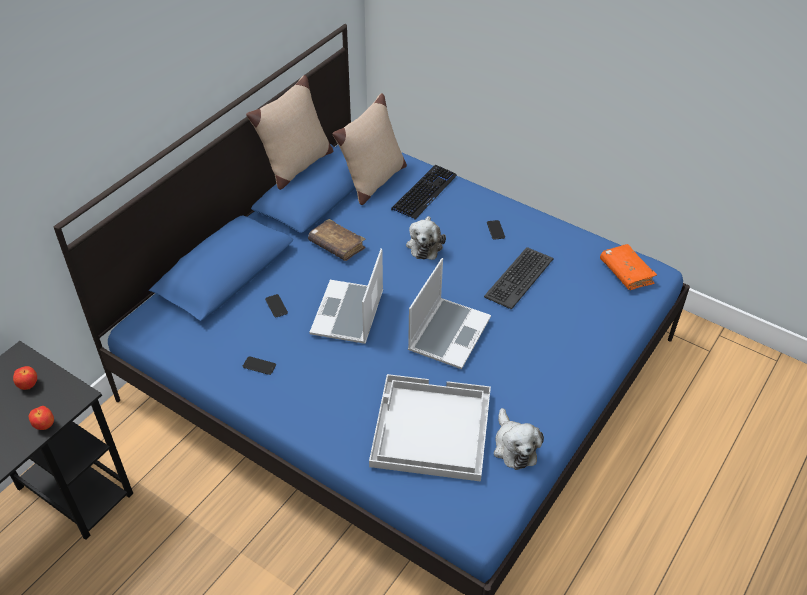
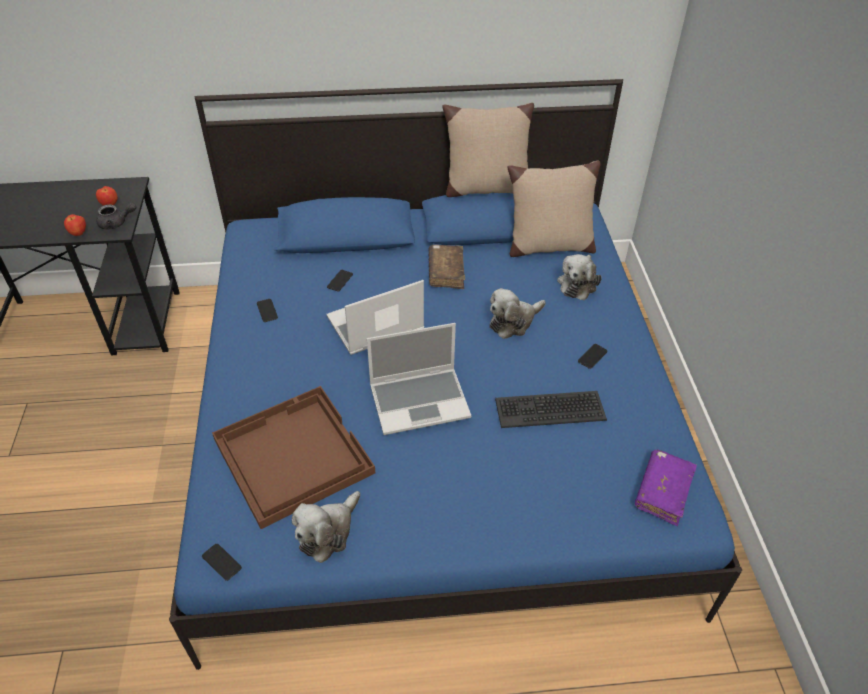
camera: 50 degrees right, 0 degrees up
(64, 392) = (116, 223): none -> grey teapot
(424, 192) = (578, 283): keyboard -> plush toy
(430, 429) = (291, 455): white tray -> brown tray
(487, 519) = (221, 562): none -> phone
(626, 272) = (663, 491): orange book -> purple book

